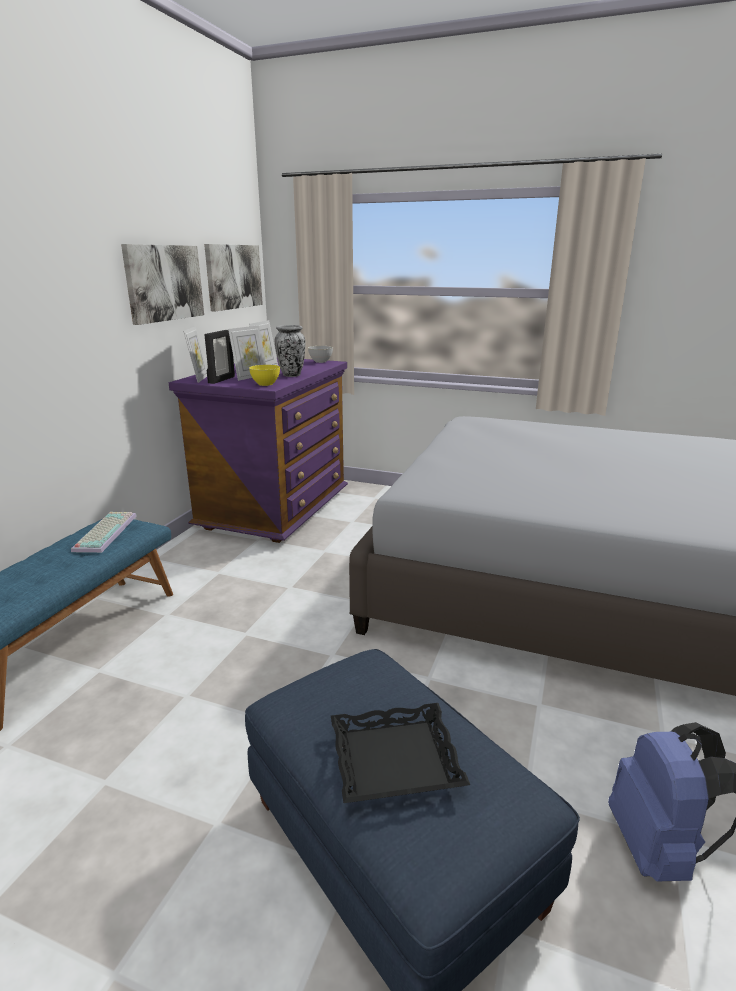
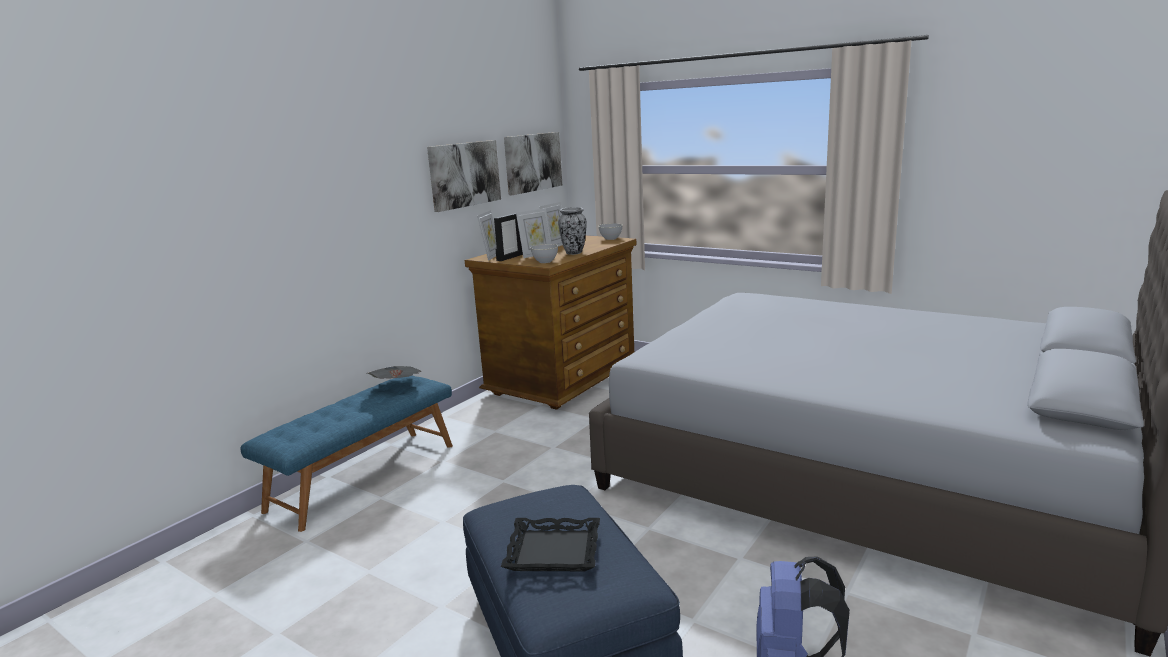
camera: 15 degrees right, 5 degrees down
(104, 532) = (397, 386): keyboard -> newspaper
(265, 384) = (545, 261): yellow bowl -> grey bowl
(275, 509) = (563, 380): purple dresser -> brown dresser

